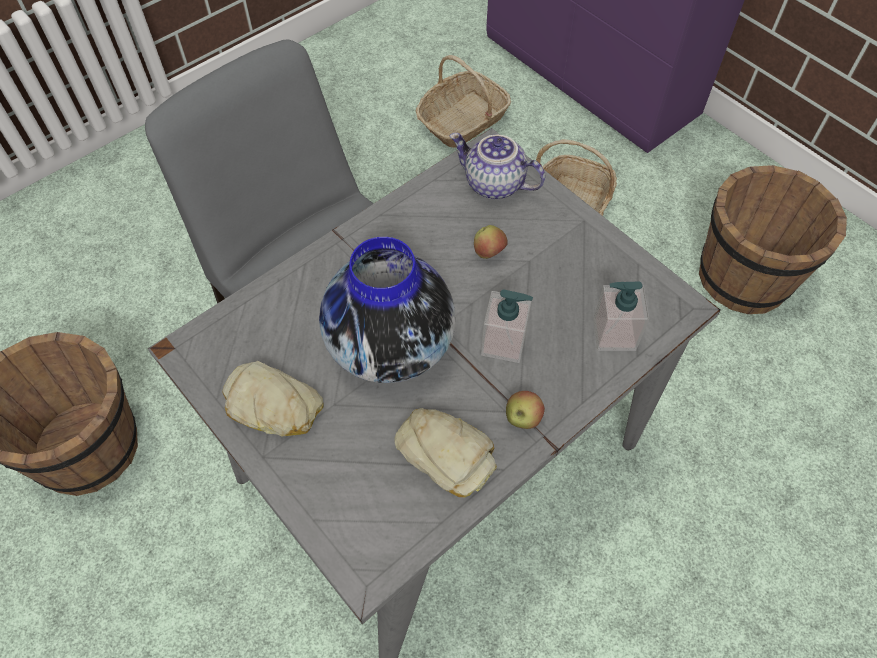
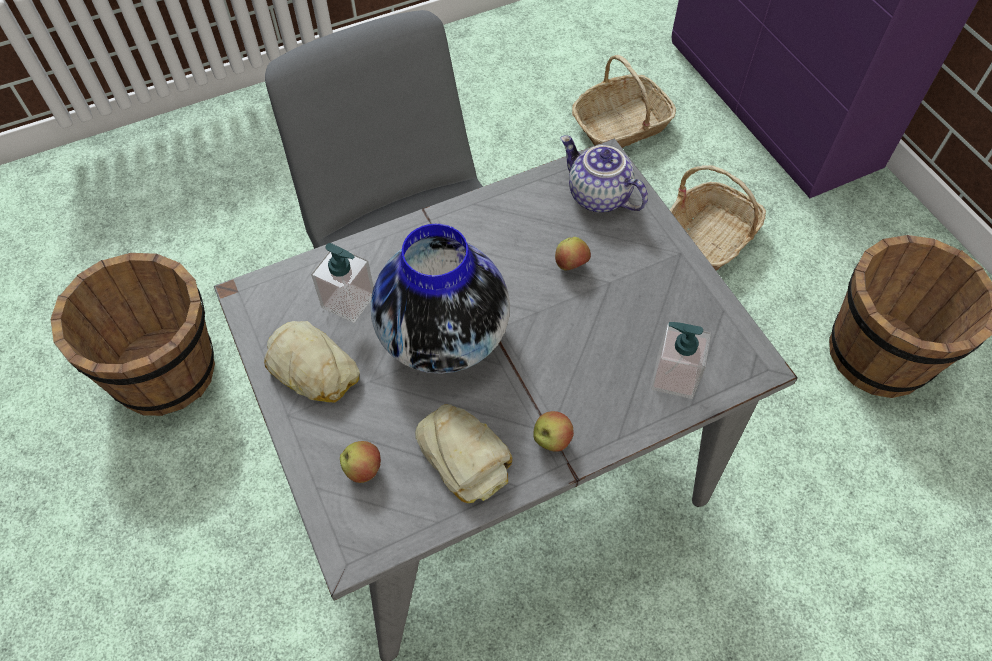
camera: 15 degrees right, 0 degrees up
(354, 490) = (363, 469): none -> apple
(504, 343) = (557, 359): soap dispenser -> soap dispenser (348, 301)

